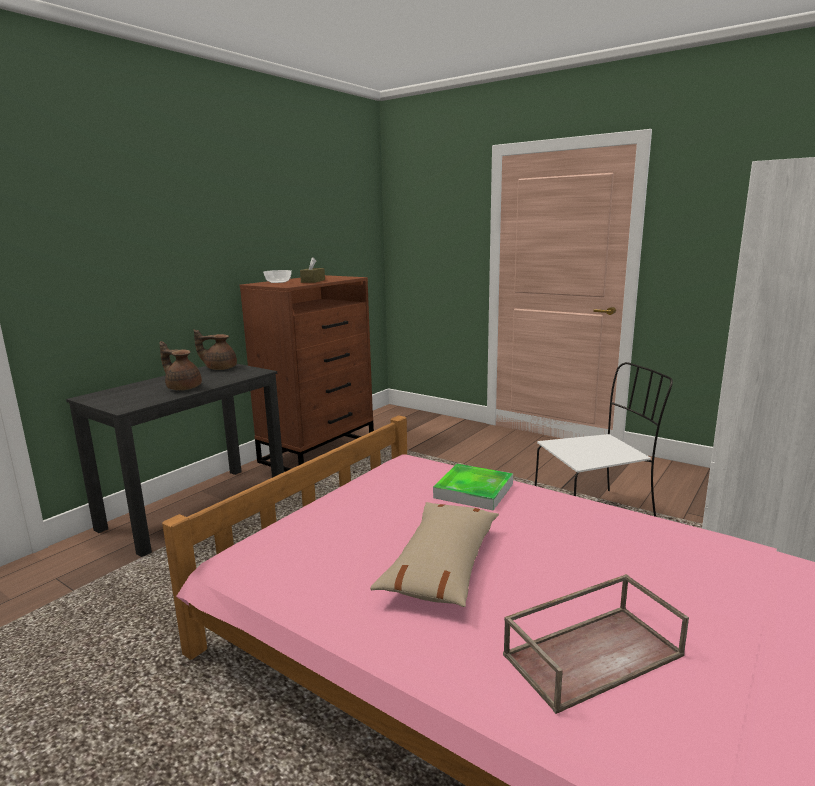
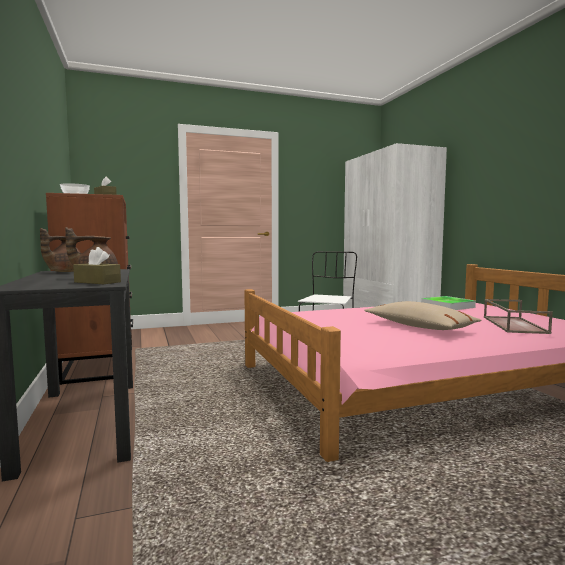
camera: 55 degrees left, 10 degrees down
(140, 400) = (97, 282): none -> brown tissue box
(473, 491) = (344, 312): tray -> tray (447, 306)

